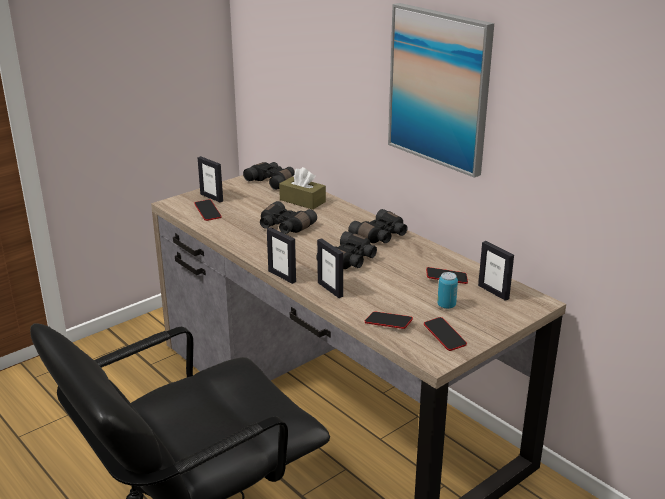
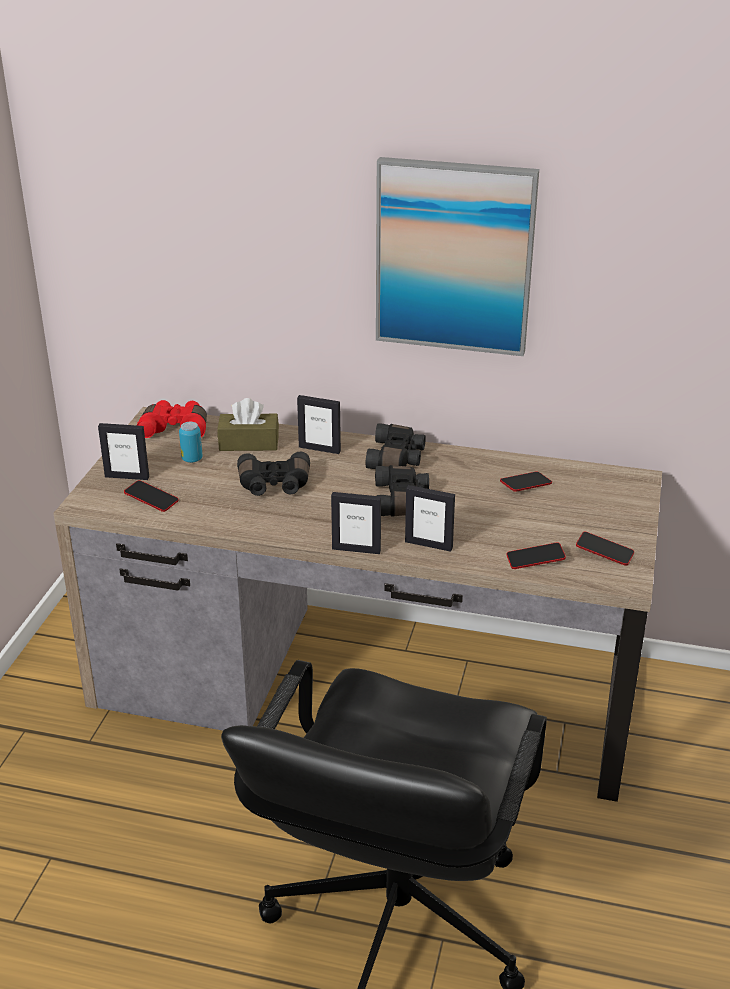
camera: 35 degrees left, 5 degrees up
(272, 181) = (175, 428): black binoculars -> red binoculars
(446, 305) = (563, 516): can -> can (192, 459)
(493, 292) = (587, 483): picture frame -> picture frame (319, 449)

